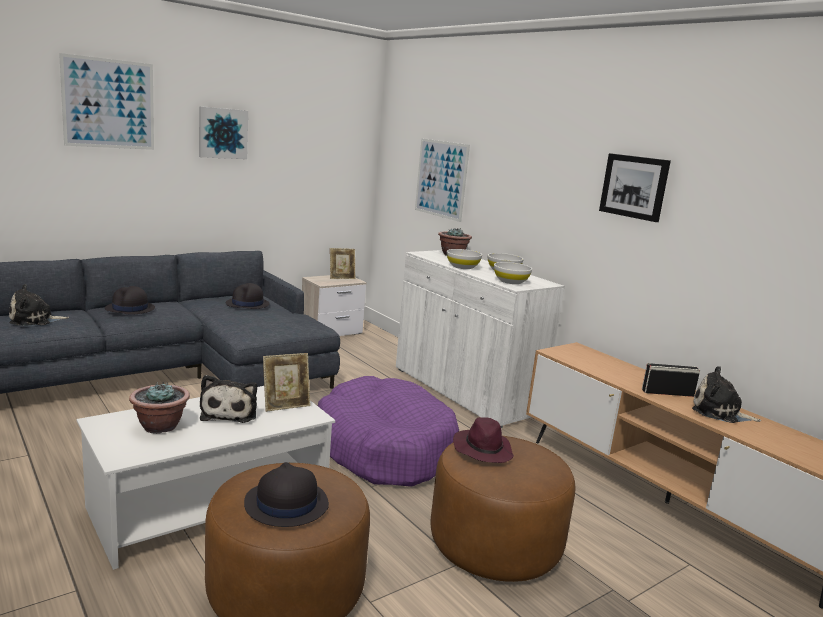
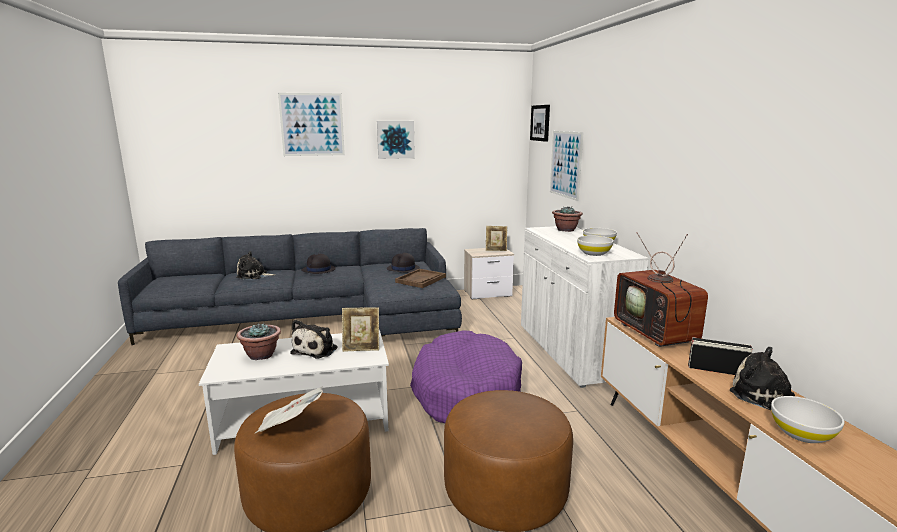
camera: 25 degrees right, 0 degrees up
(283, 317) = (421, 280): none -> brown tray
(286, 504) = (290, 425): black hat -> newspaper
(463, 267) = (562, 240): white bowl -> white bowl (802, 433)
(482, 450) = (490, 404): purple hat -> none
(595, 363) = (659, 334): none -> television
(634, 186) = (703, 158): picture -> picture (540, 123)

